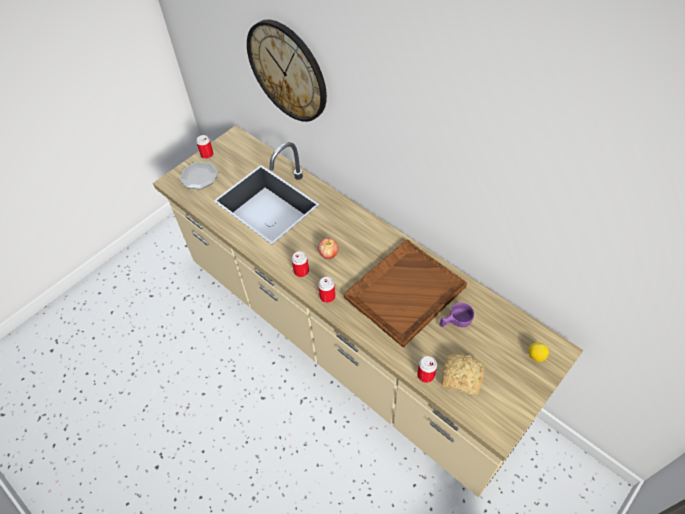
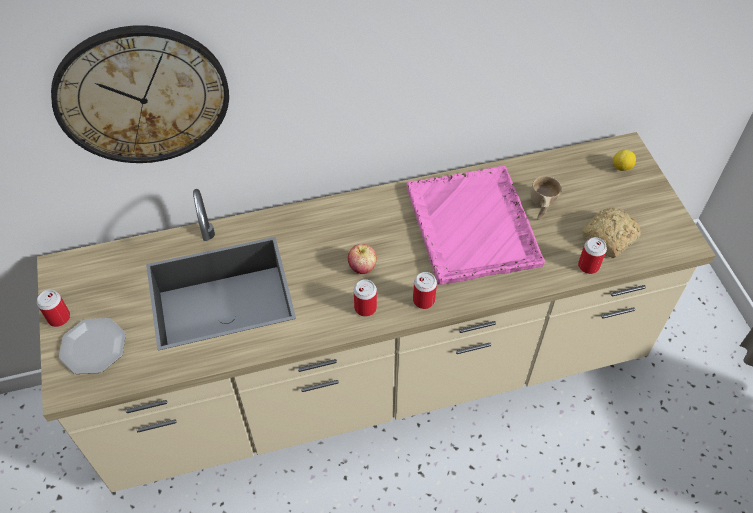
camera: 60 degrees left, 0 degrees up
(404, 293) = (472, 227): brown tray -> pink tray
(455, 322) = (541, 206): purple cup -> beige cup

